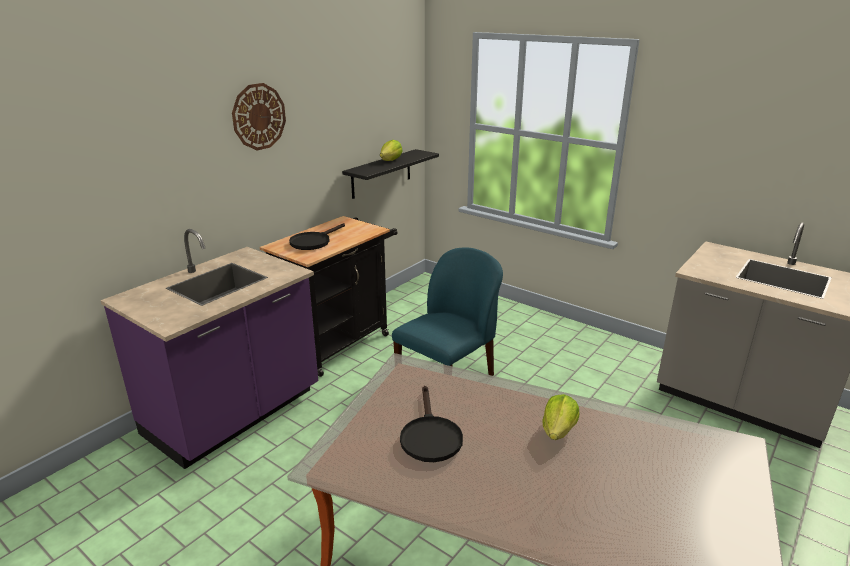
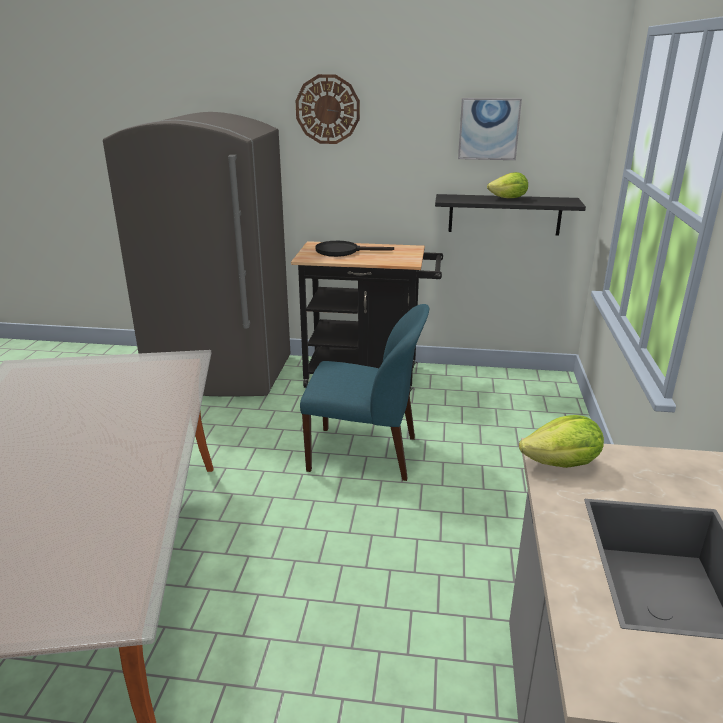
camera: 60 degrees right, 0 degrees up
(234, 414) = (221, 373): purple counter -> grey fridge
(366, 111) = (488, 129): none -> picture
(430, 436) = (72, 397): black frying pan -> none
(558, 431) = (105, 460): lettuce -> lettuce (562, 464)

